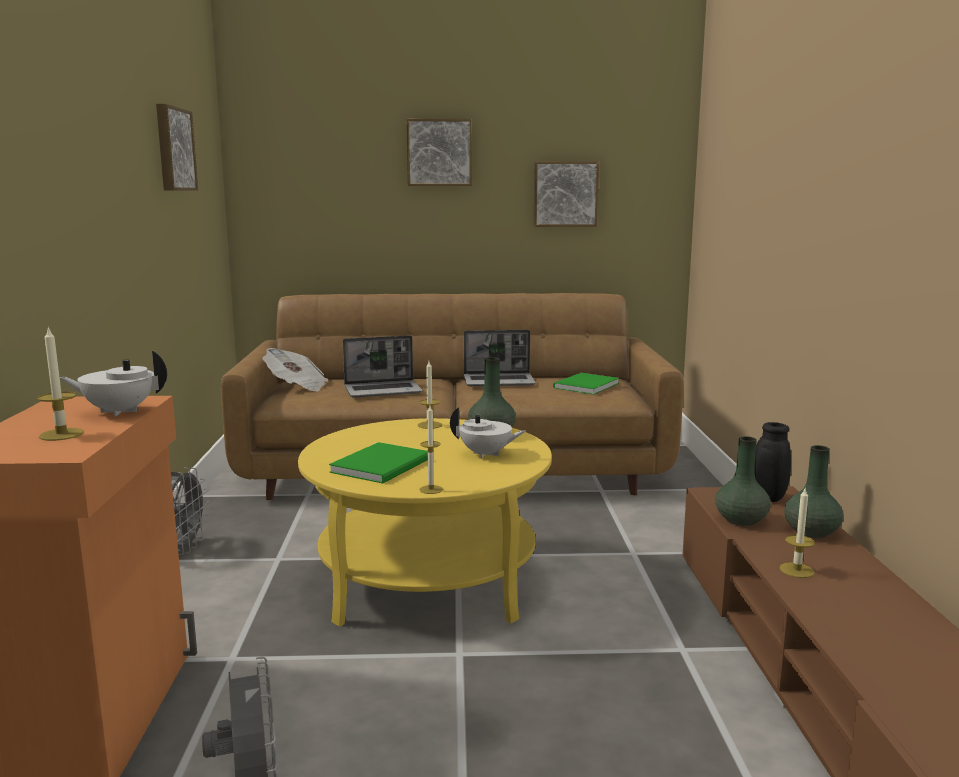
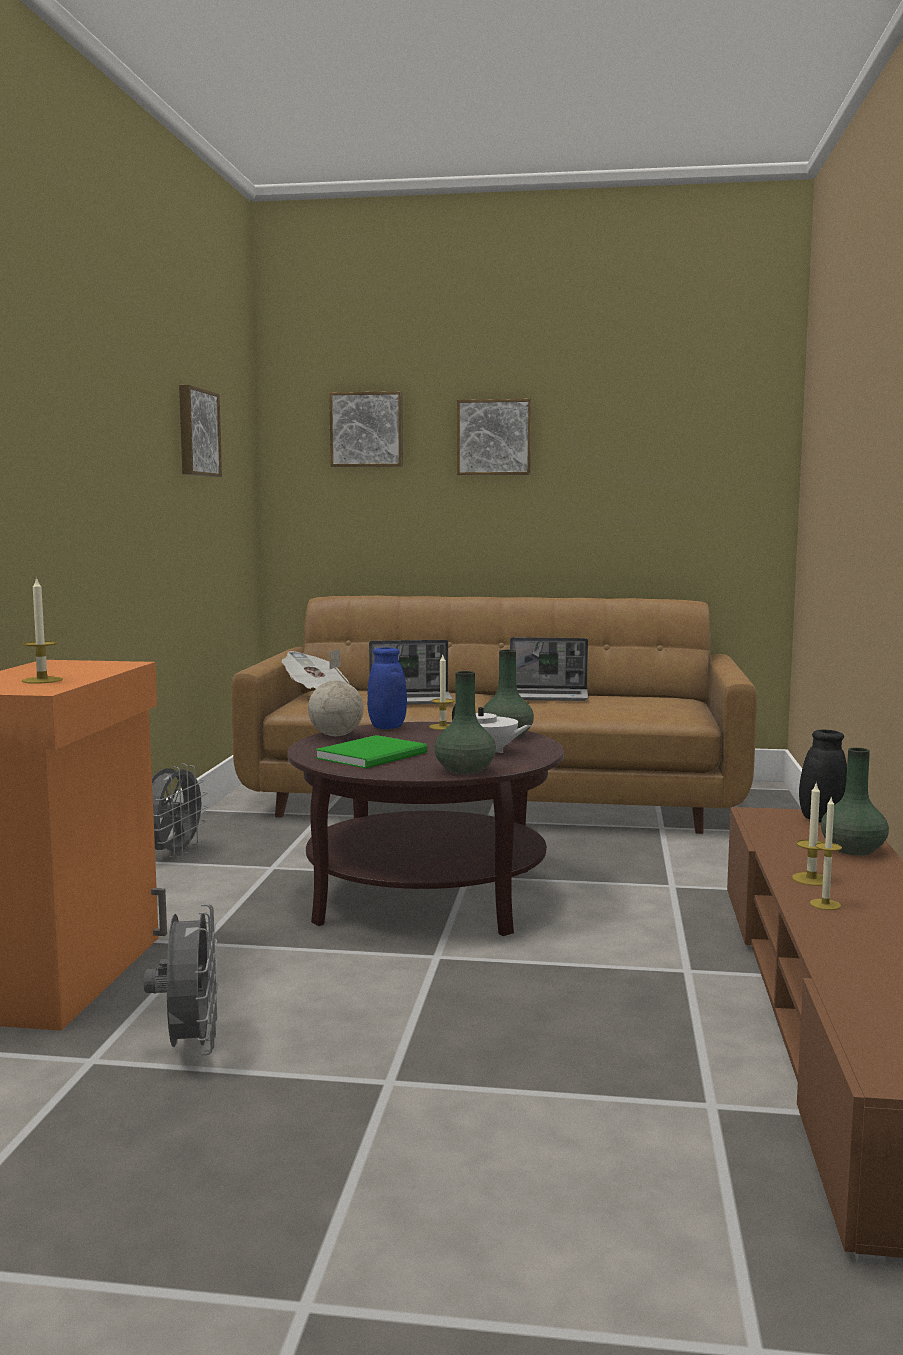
camera: 10 degrees right, 5 degrees down
(119, 411) = (100, 669): white teapot -> none
(337, 441) = (336, 735): none -> globe
(379, 429) = (386, 728): none -> blue vase
(428, 581) = (427, 895): yellow coffee table -> brown coffee table
(431, 489) = (413, 775): candle -> candle (825, 904)
(565, 194) = (640, 483): picture -> picture (367, 429)
(584, 386) = (646, 703): green book -> none
(741, 520) = (776, 836): green vase -> green vase (465, 770)

